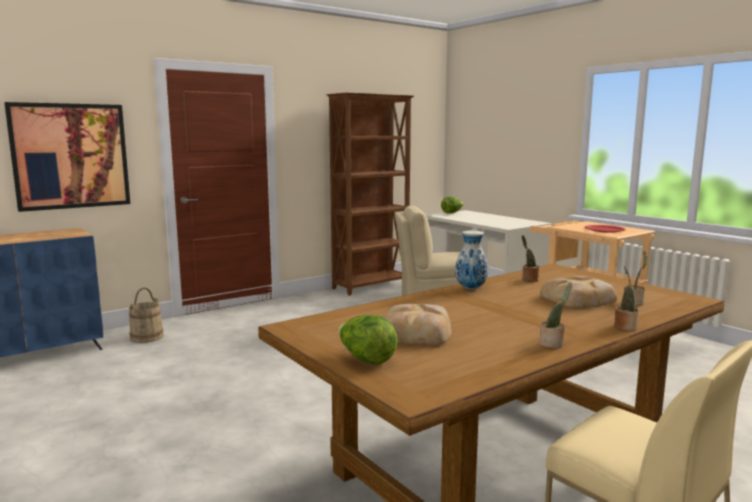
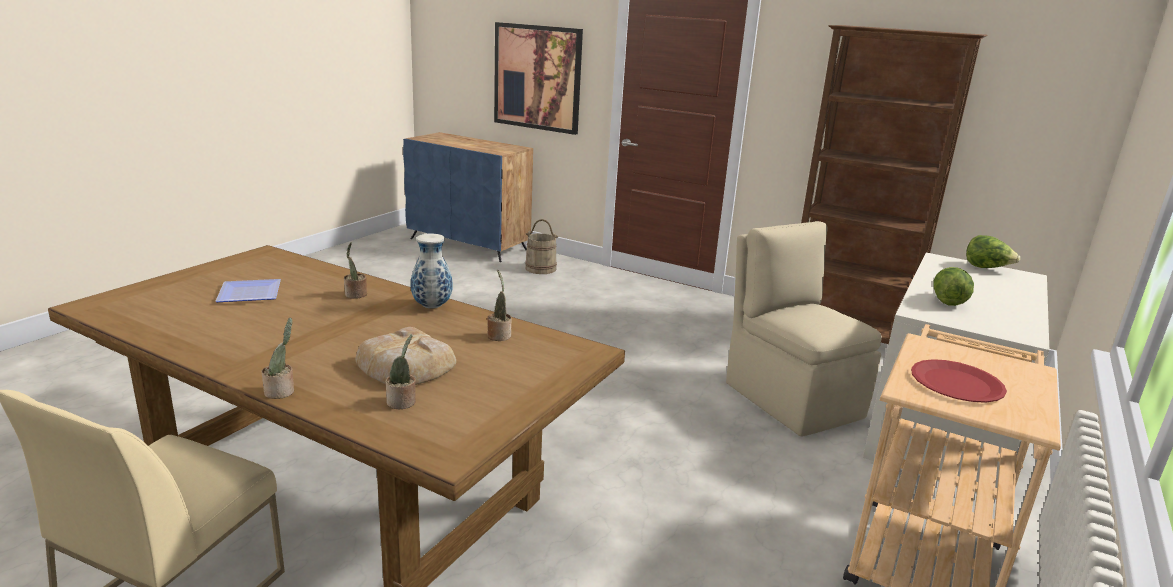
camera: 65 degrees right, 10 degrees up
(366, 359) = (176, 284): lettuce -> lettuce (948, 301)
(416, 332) = (251, 294): bread -> plate
(553, 344) = (212, 352): potted plant -> potted plant (355, 295)

